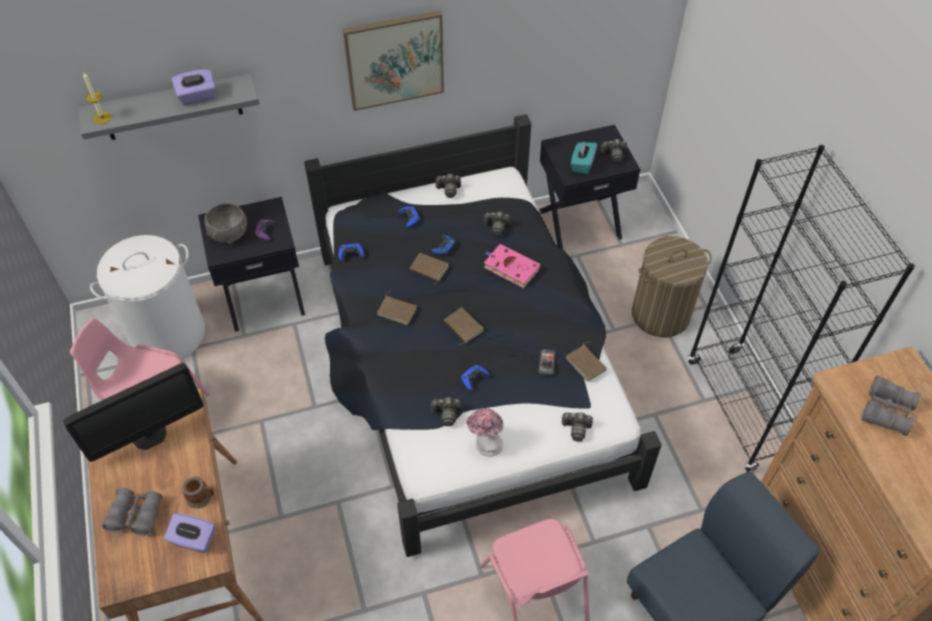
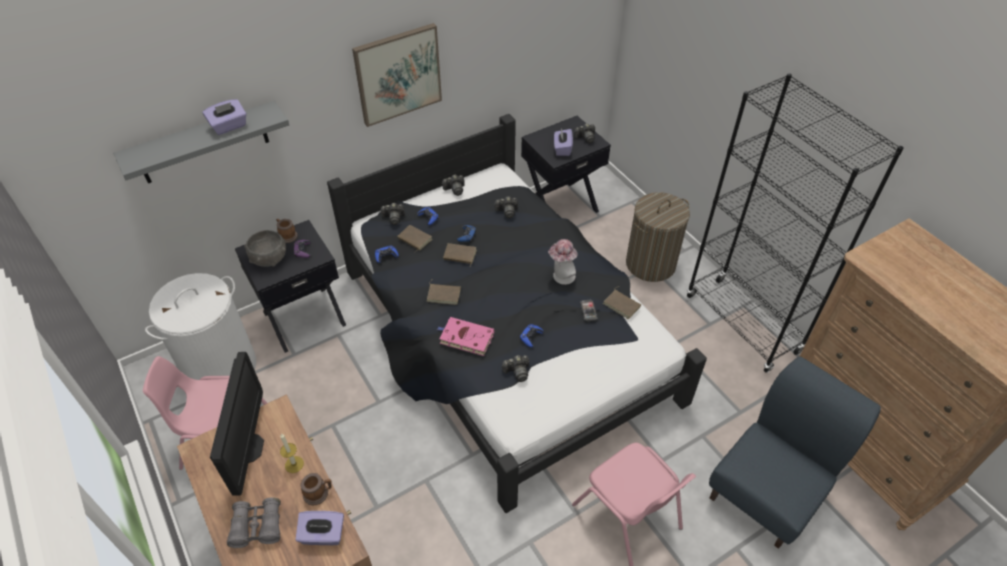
camera: 15 degrees left, 5 degrees down
(102, 118) = (140, 158): candle -> candle (294, 464)
(149, 435) = (248, 448): monitor -> monitor turned 45 degrees counterclockwise
(254, 211) = (287, 235): none -> mug
(462, 327) = (506, 296): brown book -> brown book (414, 239)
(485, 445) = (559, 391): hat -> hat (561, 277)
(510, 267) = (529, 240): pink book -> pink book (465, 338)
(576, 429) = (632, 360): camera -> camera (393, 218)
(582, 164) = (562, 149): turquoise tissue box -> purple tissue box
(886, 411) = (914, 271): grey binoculars -> none

